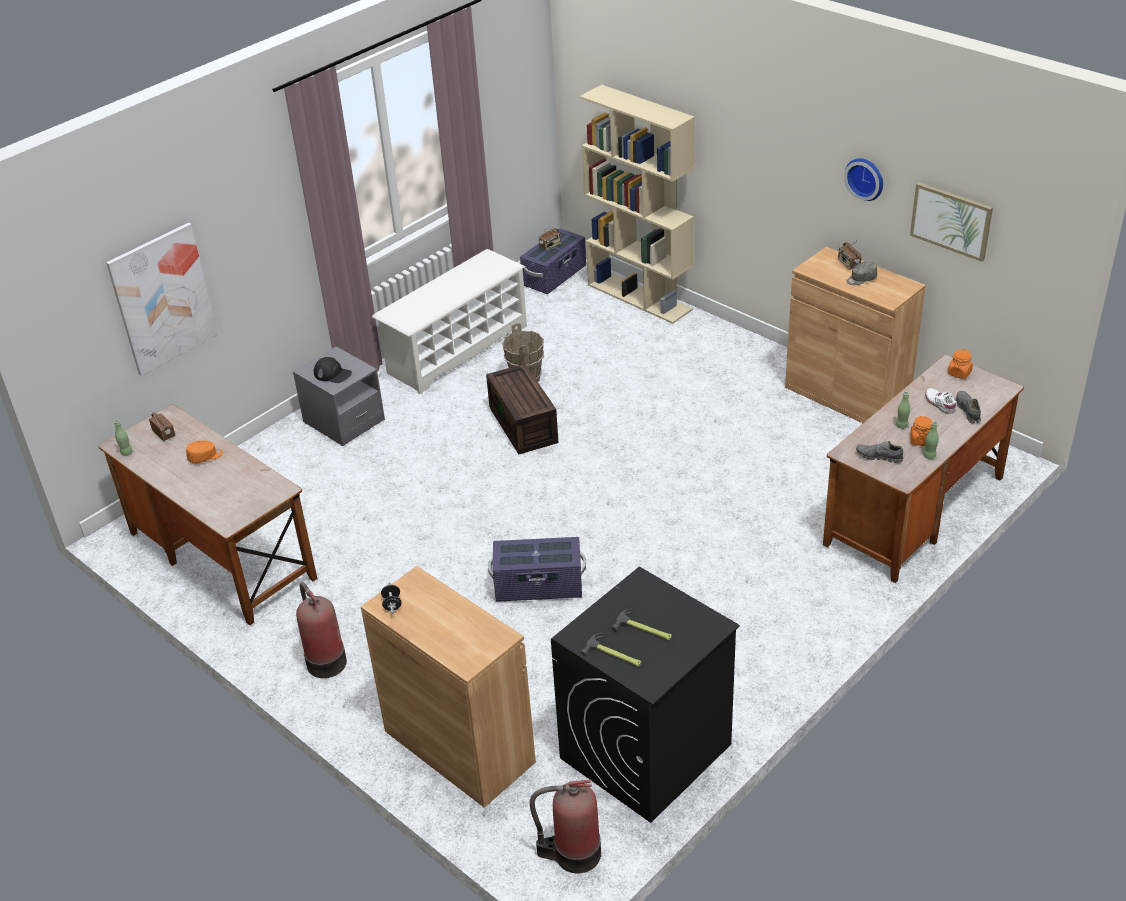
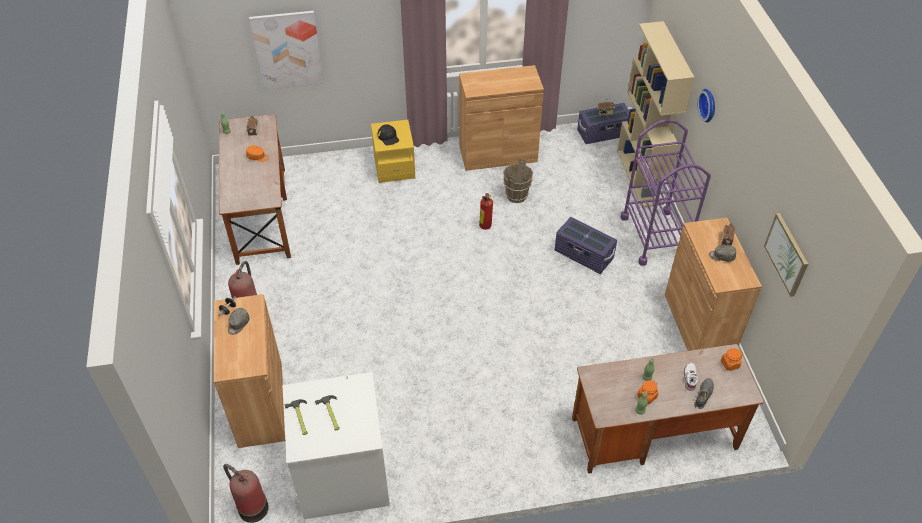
camera: 35 degrees right, 10 degrees up
(344, 421) = (394, 167): grey nightstand -> yellow nightstand
(424, 611) = (238, 324): none -> grey cap
(457, 349) = (498, 154): white shoe rack -> brown cabinet
(525, 425) = (485, 227): brown storage box -> fire extinguisher
(539, 586) = (390, 336): purple storage box -> purple storage box (583, 255)
(645, 752) = (342, 476): black washing machine -> white washing machine
(716, 342) = (654, 237): none -> purple cart
(866, 178) = (757, 187): wall clock -> wall clock (709, 105)
(879, 457) = (607, 390): grey shoe -> none

